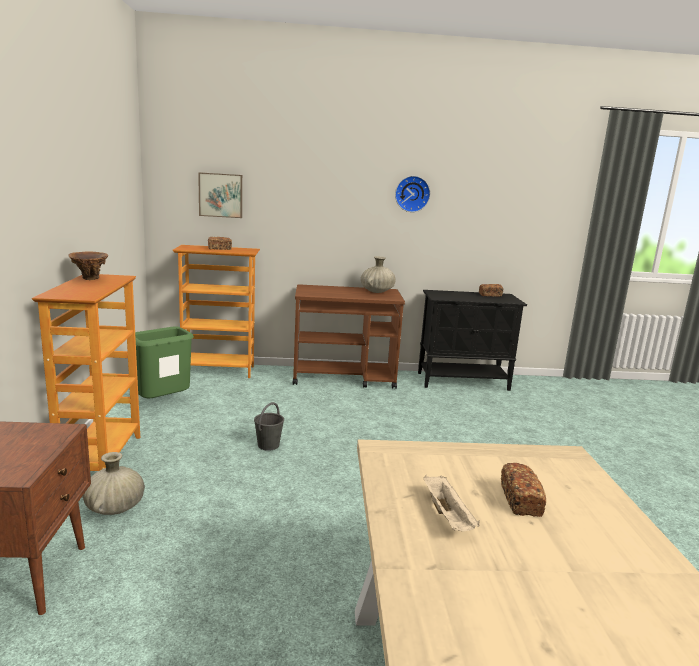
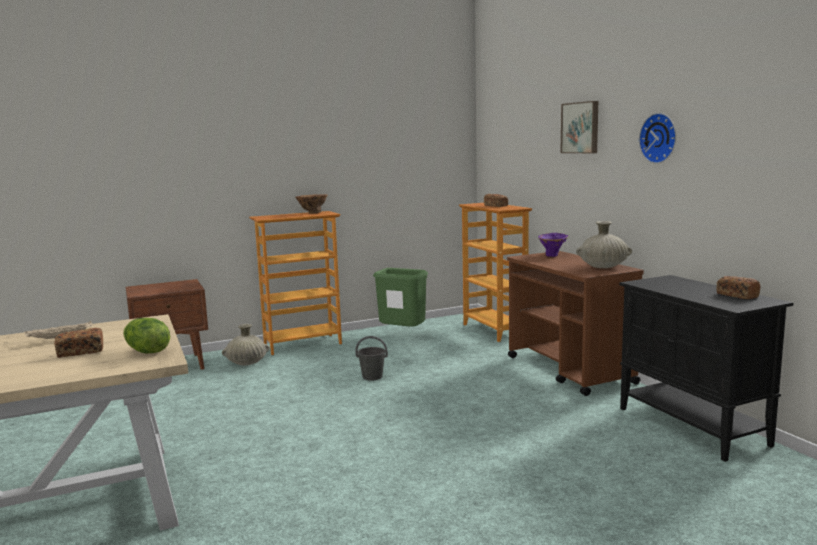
camera: 70 degrees right, 5 degrees down
(221, 195) = (514, 153): picture -> picture (581, 127)
(313, 288) = (553, 255): none -> purple vase
(534, 461) = (146, 351): none -> lettuce

